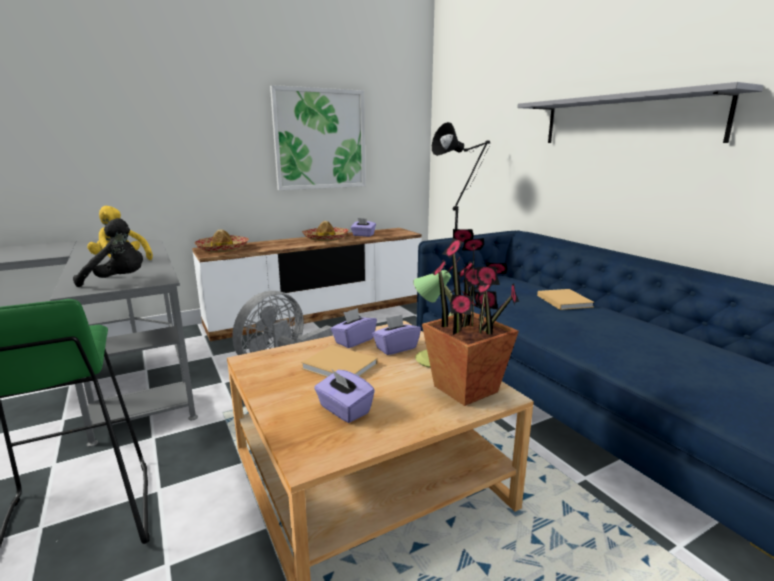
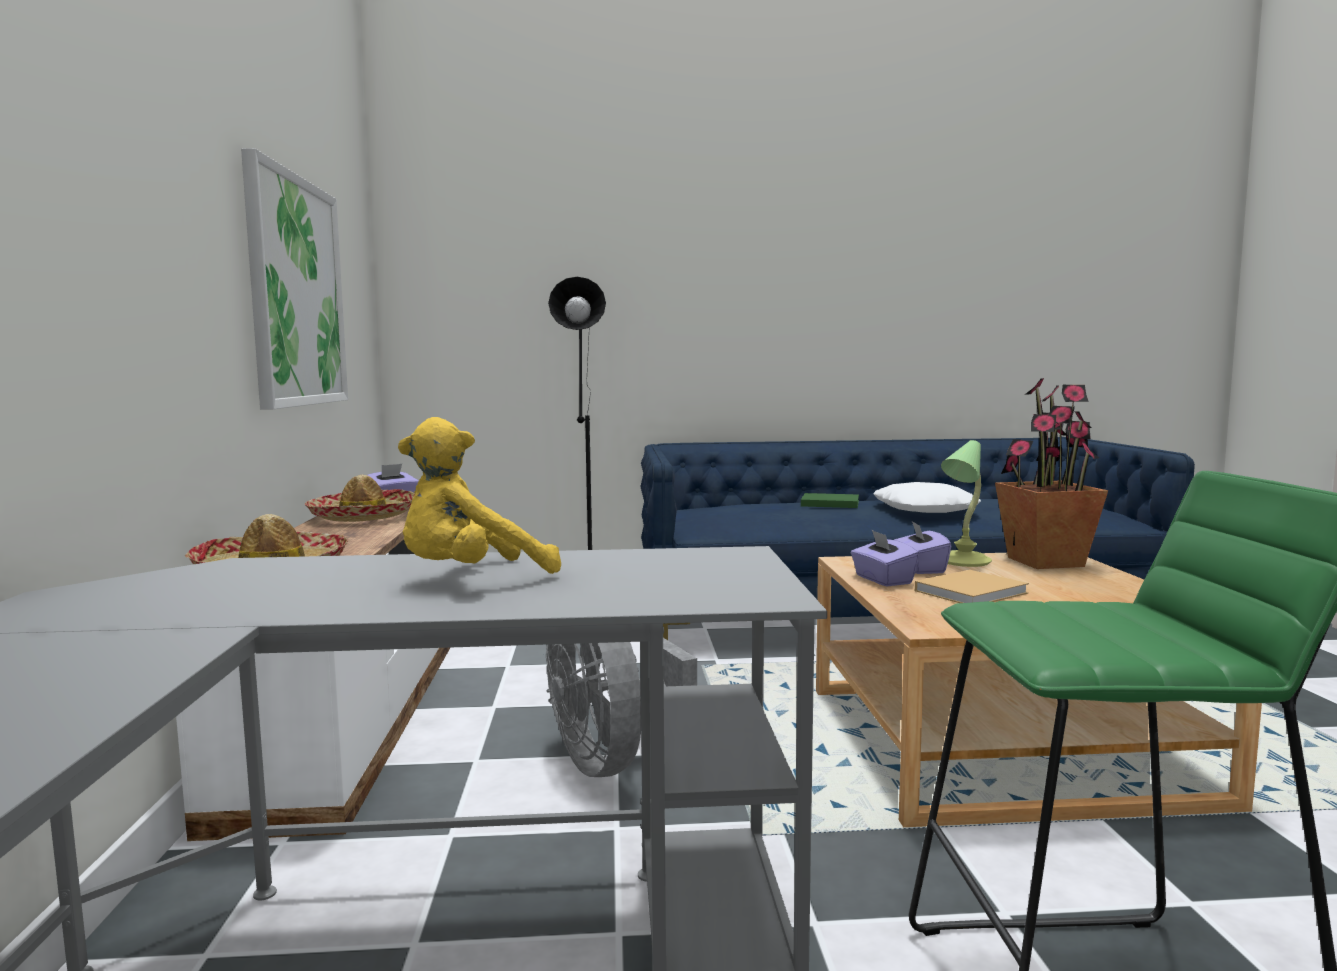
camera: 65 degrees left, 10 degrees down
(118, 281) = (714, 574): black plush toy -> none
(344, 410) = (1098, 600): purple tissue box -> none
(563, 300) = (828, 503): beige book -> green book
(601, 330) = (925, 509): none -> white pillow
(626, 120) = (790, 290): grey shelf -> none

